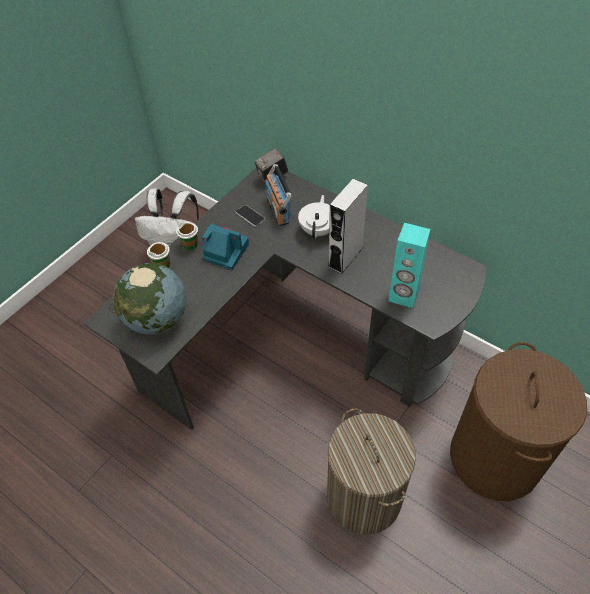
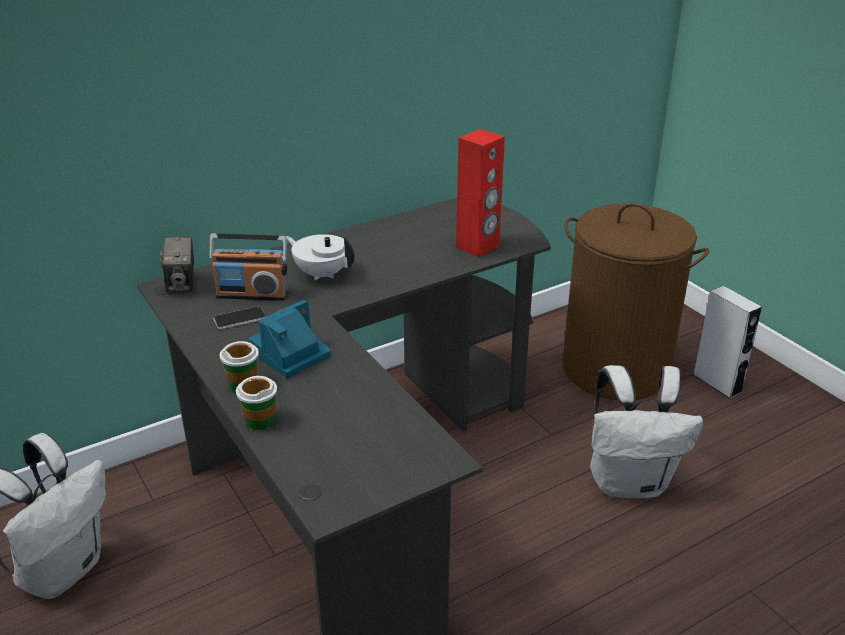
camera: 70 degrees left, 20 degrees down
(157, 319) = (374, 446): globe -> none
(345, 257) = (386, 266): grey speaker -> grey speaker (717, 383)
(364, 497) = (630, 482): laundry basket -> white backpack
(403, 296) = (478, 247): turquoise speaker -> red speaker

